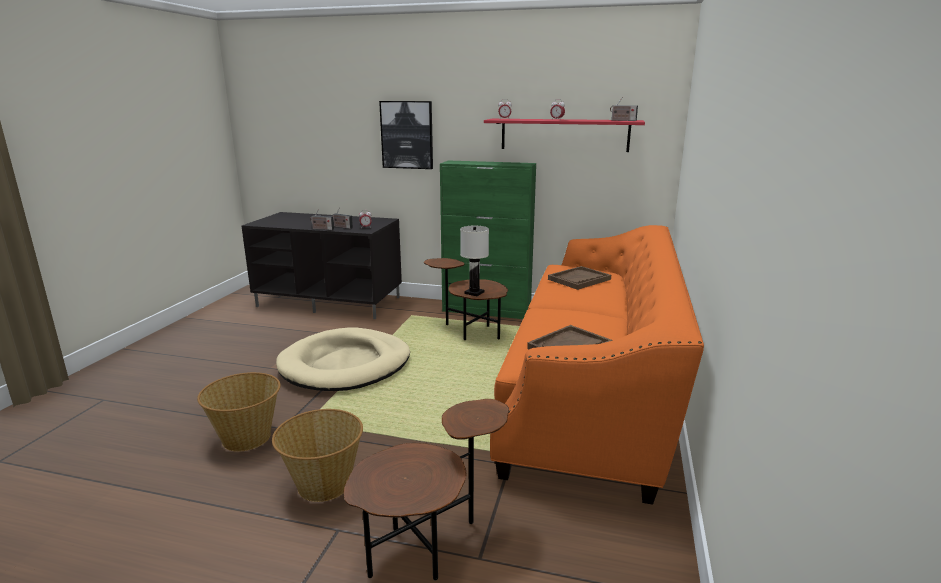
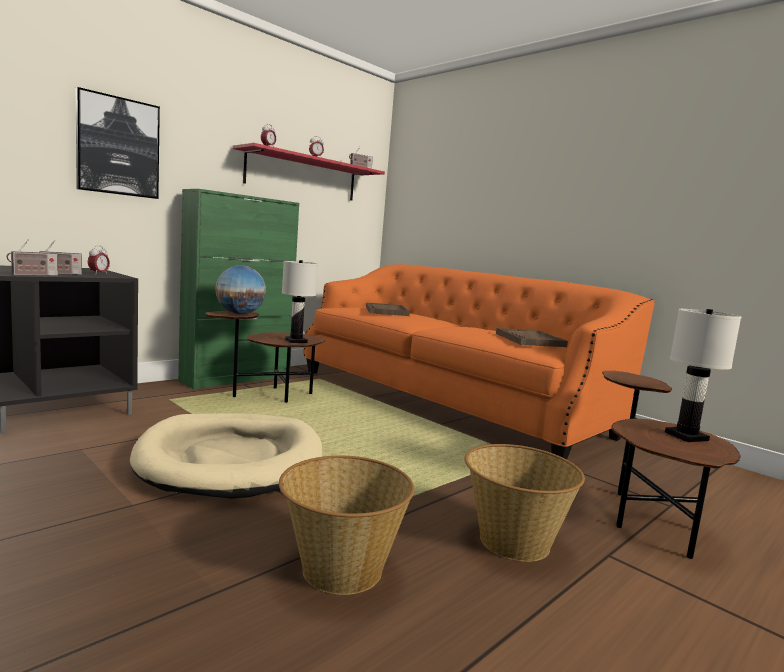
camera: 60 degrees left, 10 degrees down
(422, 482) = (686, 436): none -> white table lamp
(445, 263) = (239, 314): none -> globe

